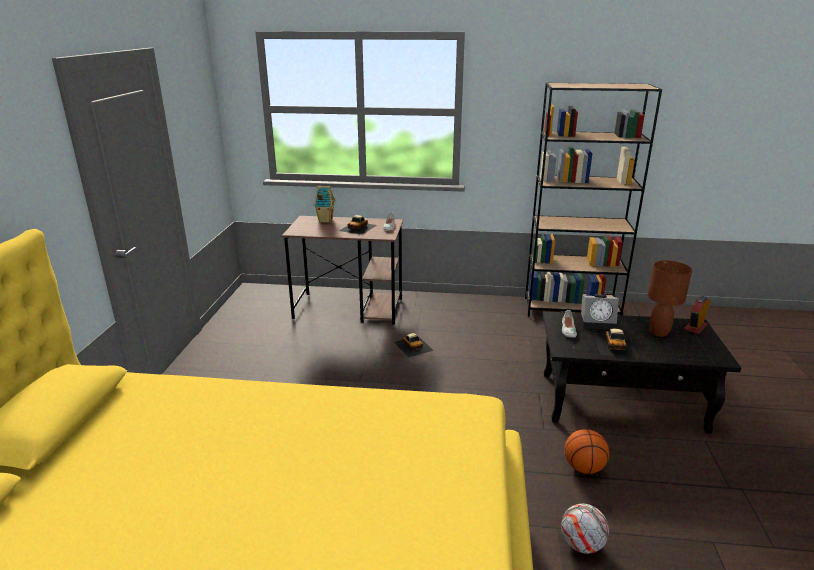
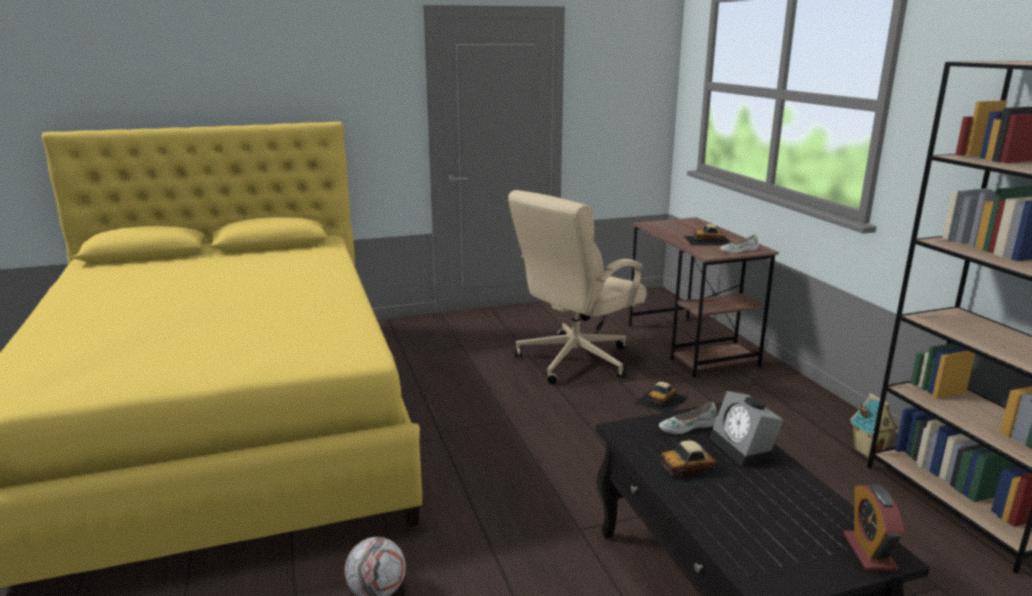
camera: 65 degrees right, 5 degrees down
(322, 358) = (575, 359): none -> beige office chair
(325, 220) = (702, 226): toy house -> toy house (868, 451)
(584, 467) = (522, 576): basketball -> none
(658, 332) = (787, 508): brown table lamp -> none
(695, 327) = (869, 552): alarm clock -> alarm clock turned 105 degrees counterclockwise

